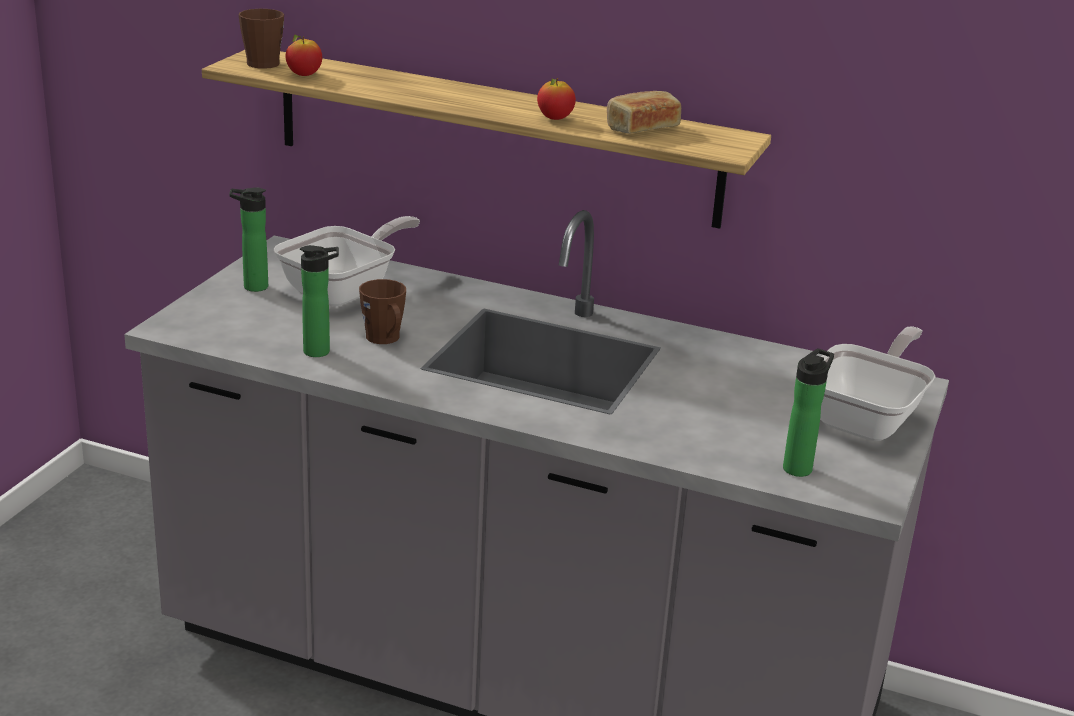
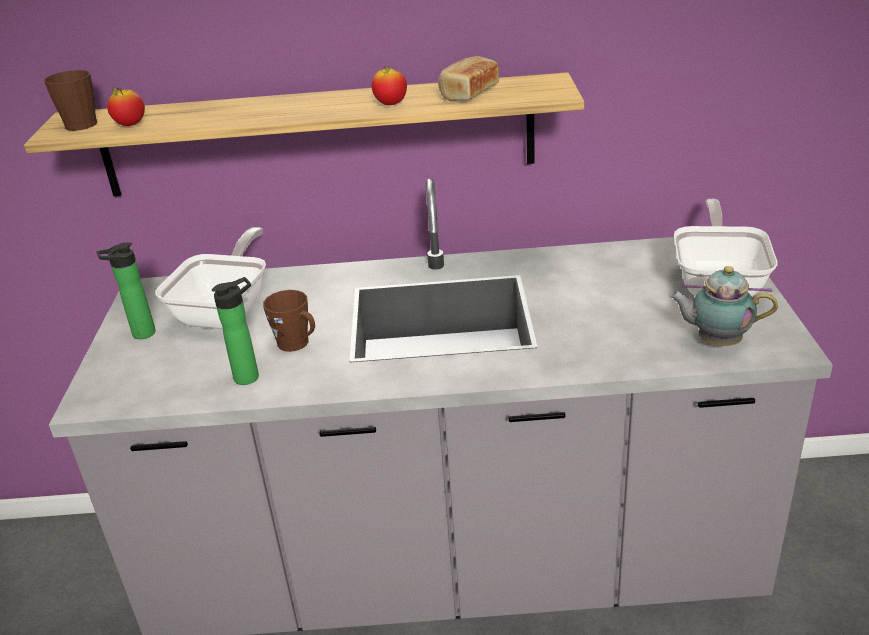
camera: 20 degrees left, 5 degrees up
(799, 467) = (715, 341): bottle -> teapot

